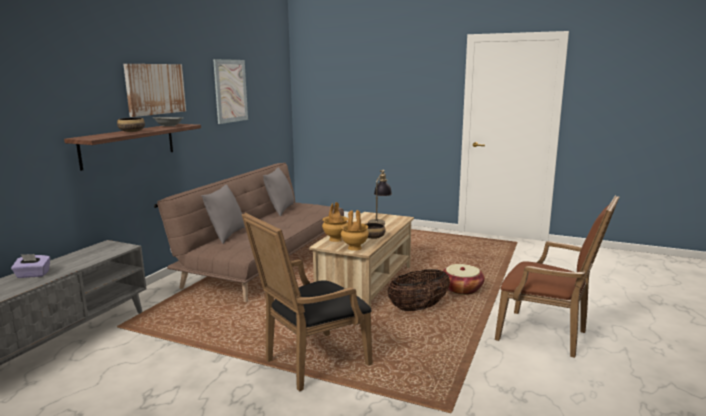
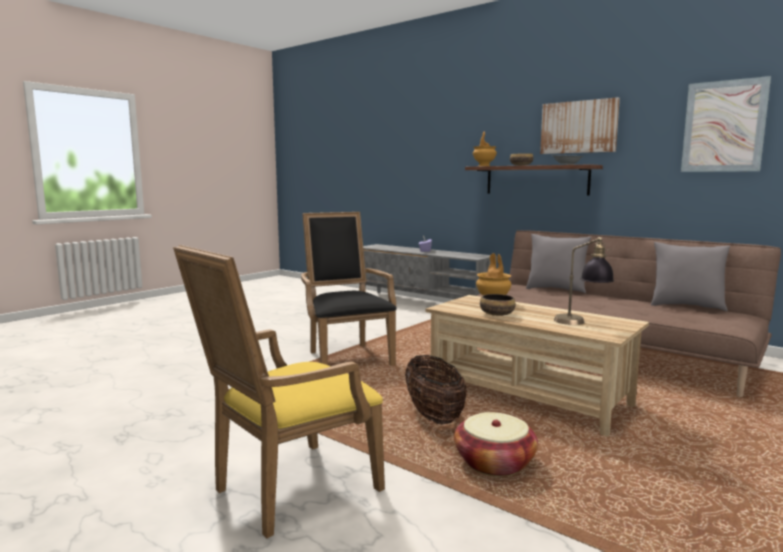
camera: 105 degrees right, 5 degrees down
(354, 248) = (455, 305): brown vase -> brown vase (484, 166)
(548, 335) = (287, 491): brown armchair -> yellow armchair

